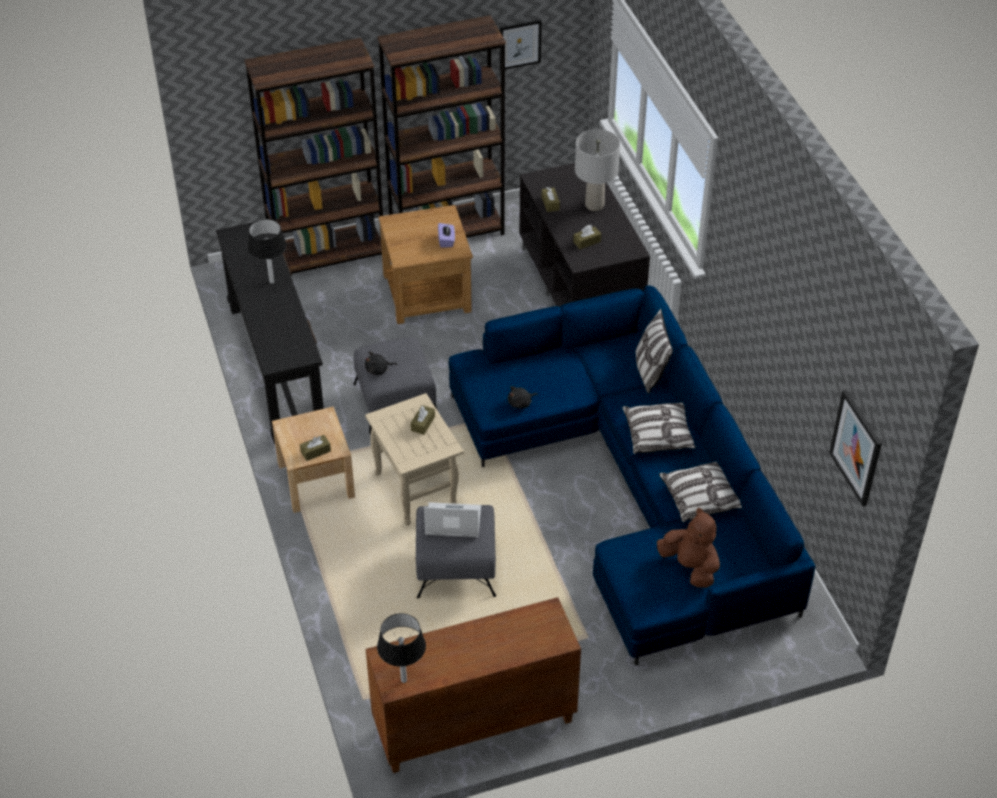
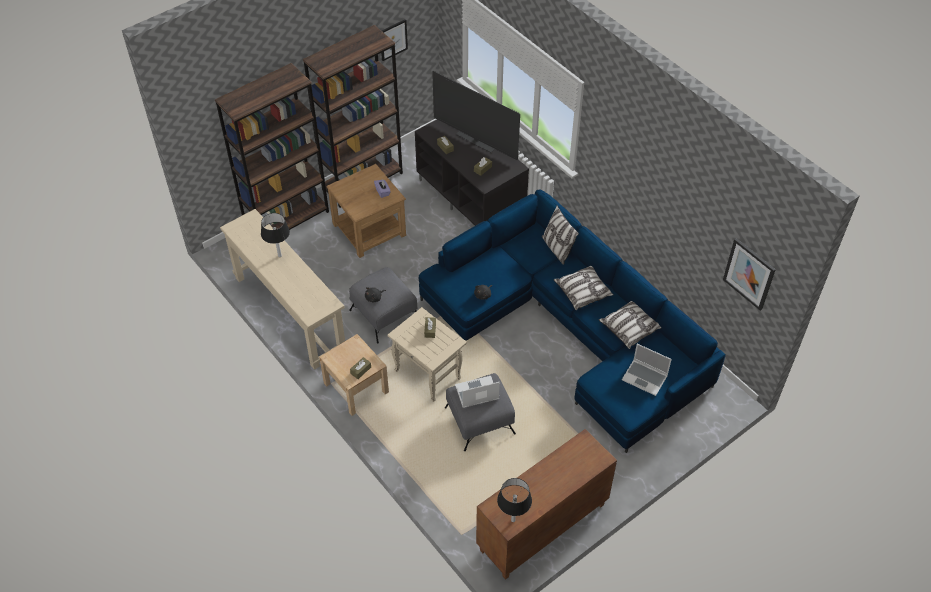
camera: 20 degrees left, 5 degrees up
(276, 367) = (289, 313): black console table -> beige console table
(595, 205) = (475, 141): grey table lamp -> television
(690, 567) = (645, 378): brown plush toy -> laptop

